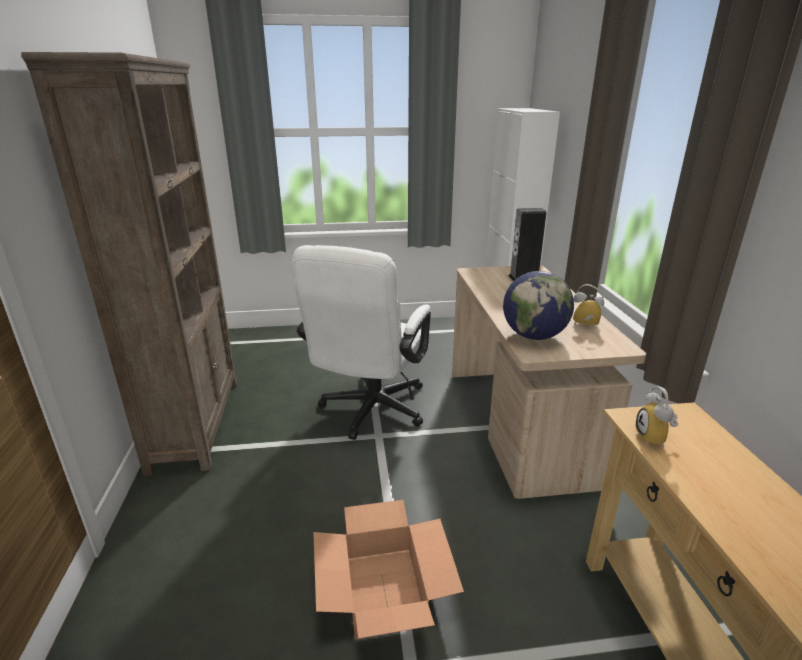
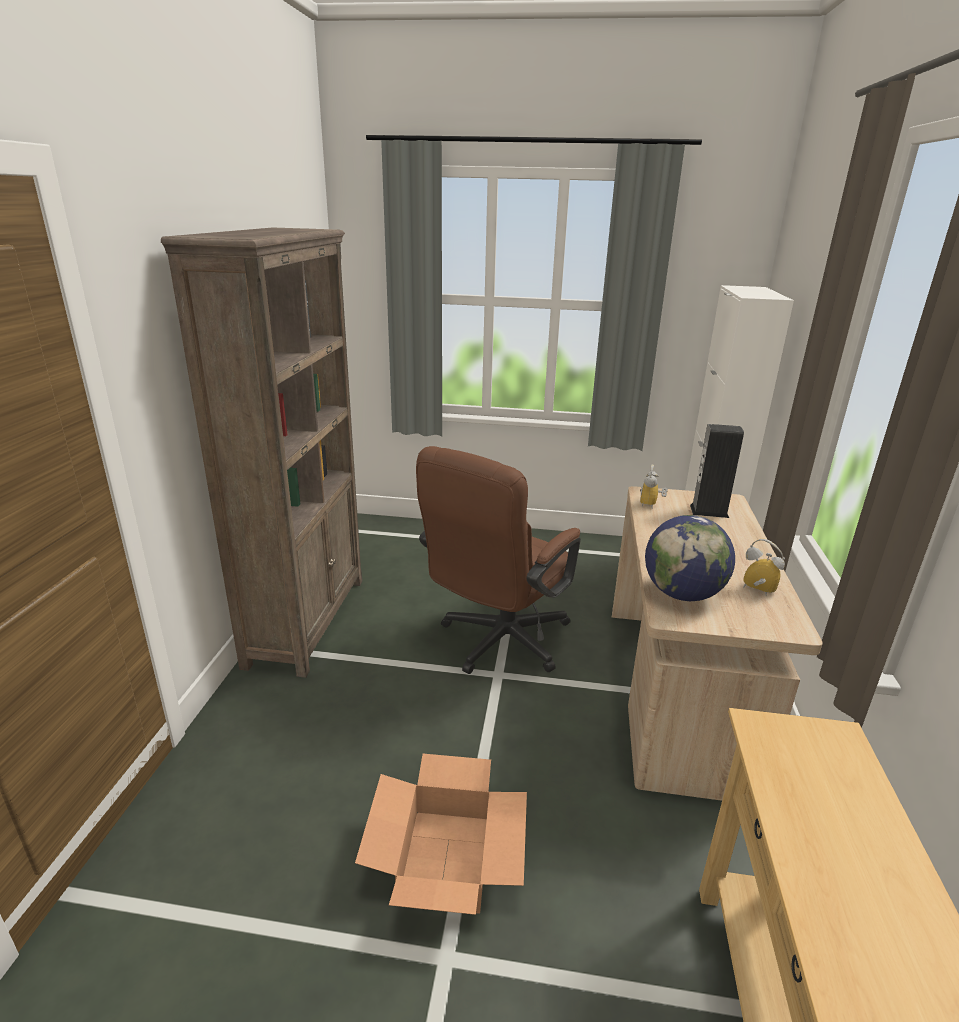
camera: 15 degrees right, 0 degrees up
(370, 412) = (497, 644): white office chair -> brown office chair
(655, 439) = (776, 761): alarm clock -> alarm clock (651, 505)

